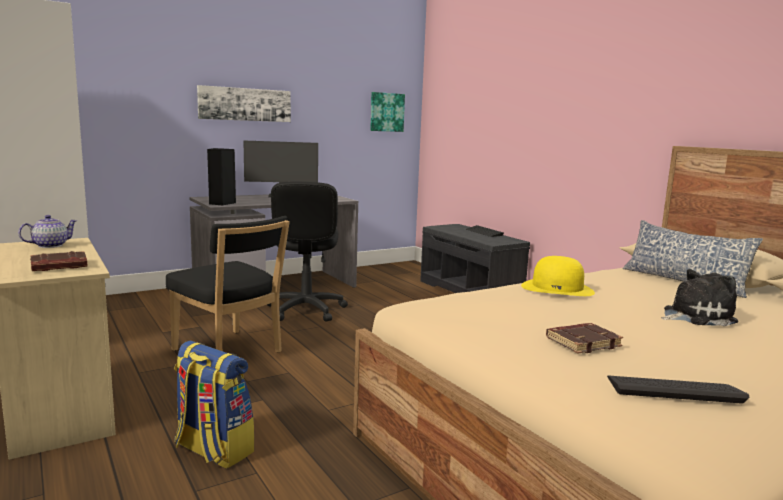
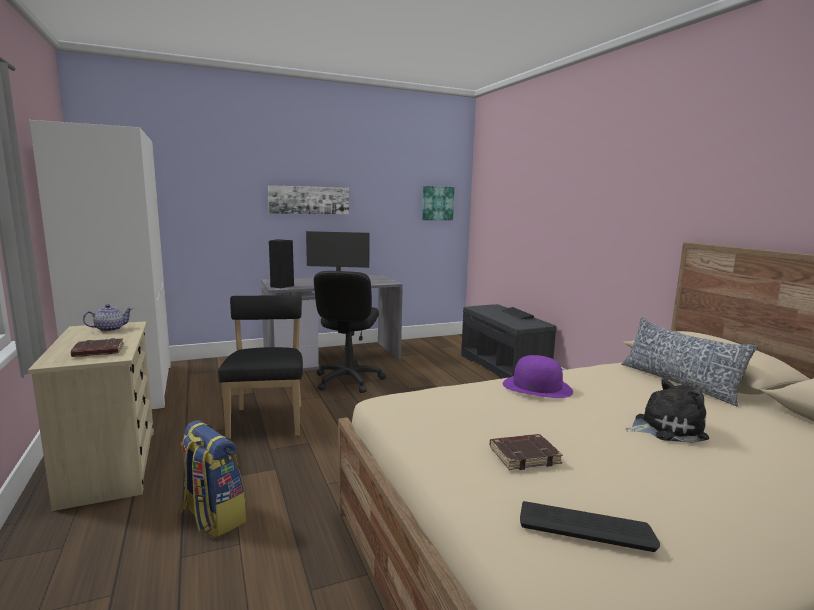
camera: 10 degrees right, 0 degrees up
(230, 353) = (267, 420): black chair -> black chair turned 150 degrees counterclockwise
(557, 288) = (537, 387): yellow hat -> purple hat

